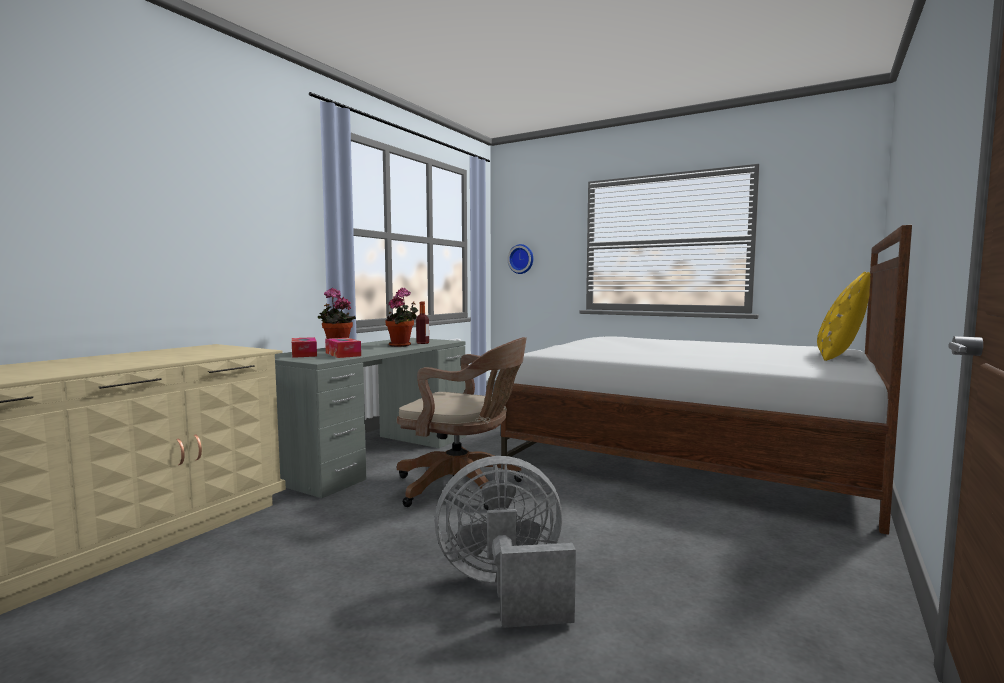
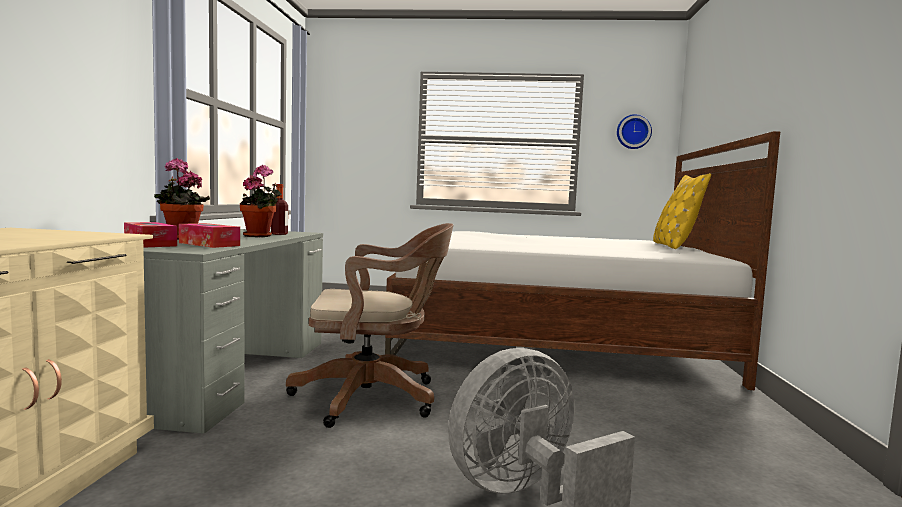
camera: 25 degrees left, 0 degrees up
(521, 259) = (342, 148): wall clock -> wall clock (633, 132)

